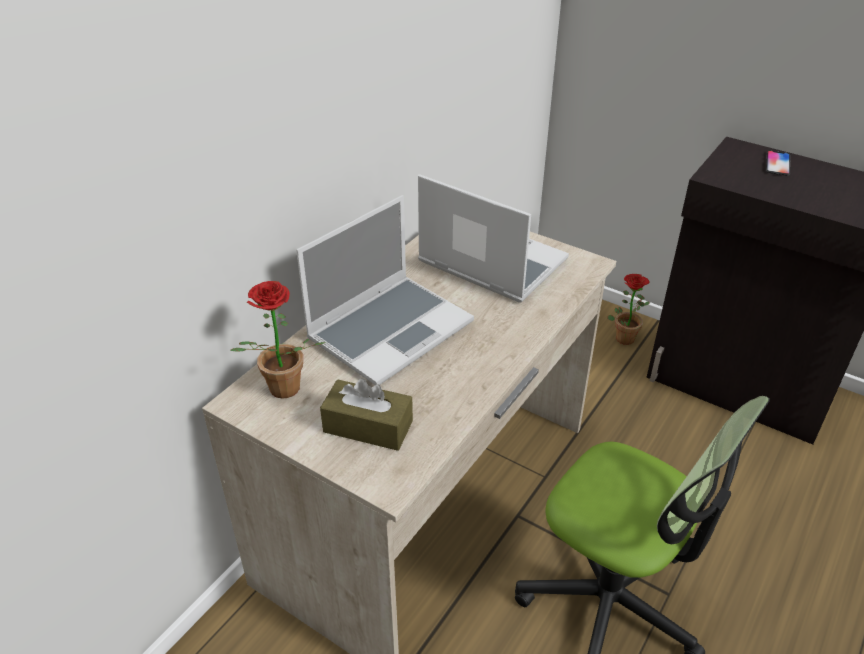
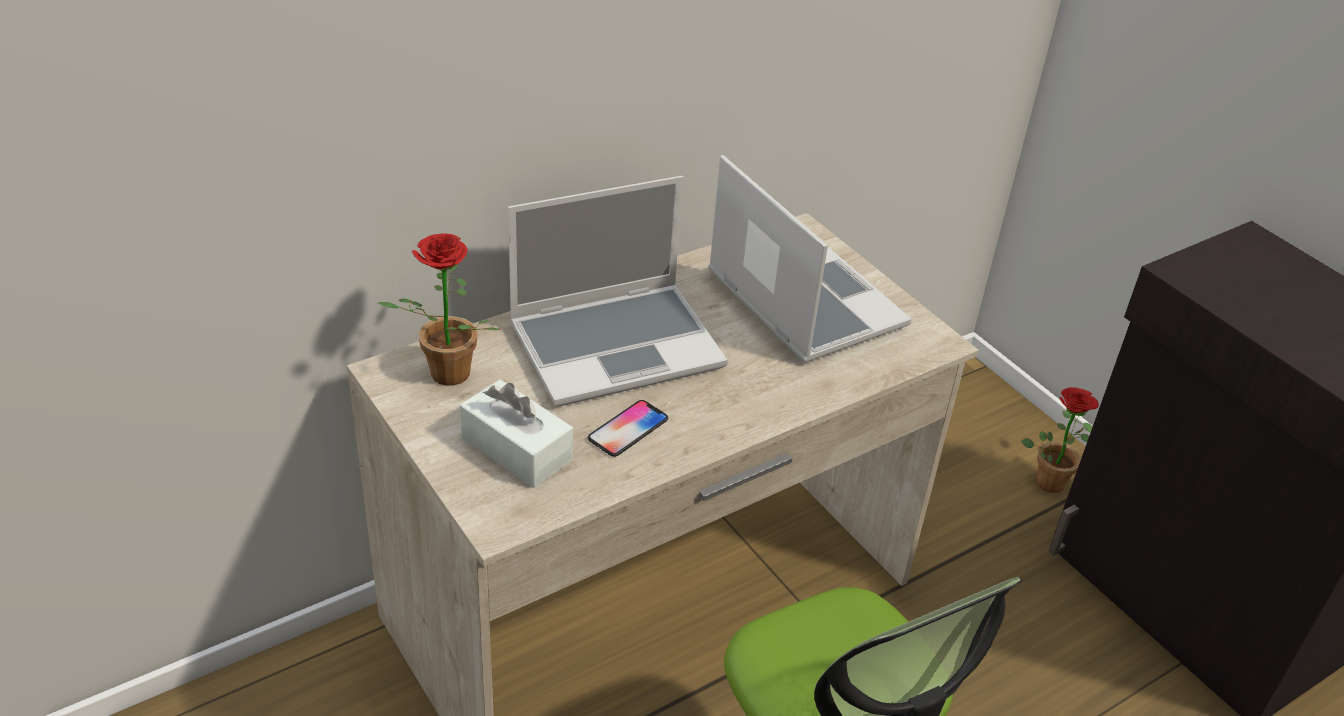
camera: 20 degrees right, 0 degrees up
(368, 426) = (516, 449): brown tissue box -> white tissue box
(777, 164) = (1299, 282): phone -> phone (628, 429)

